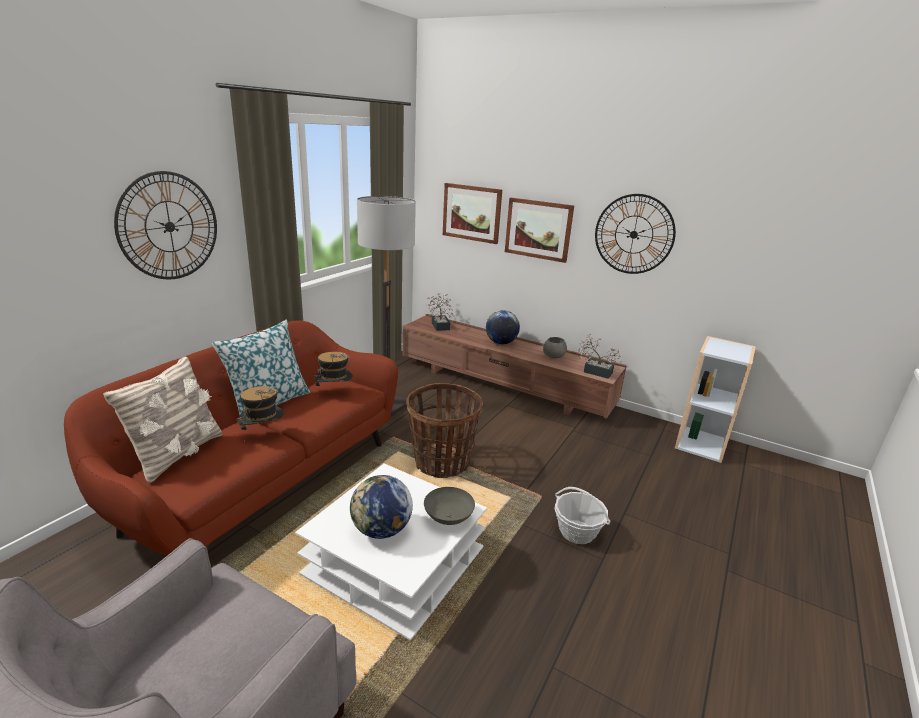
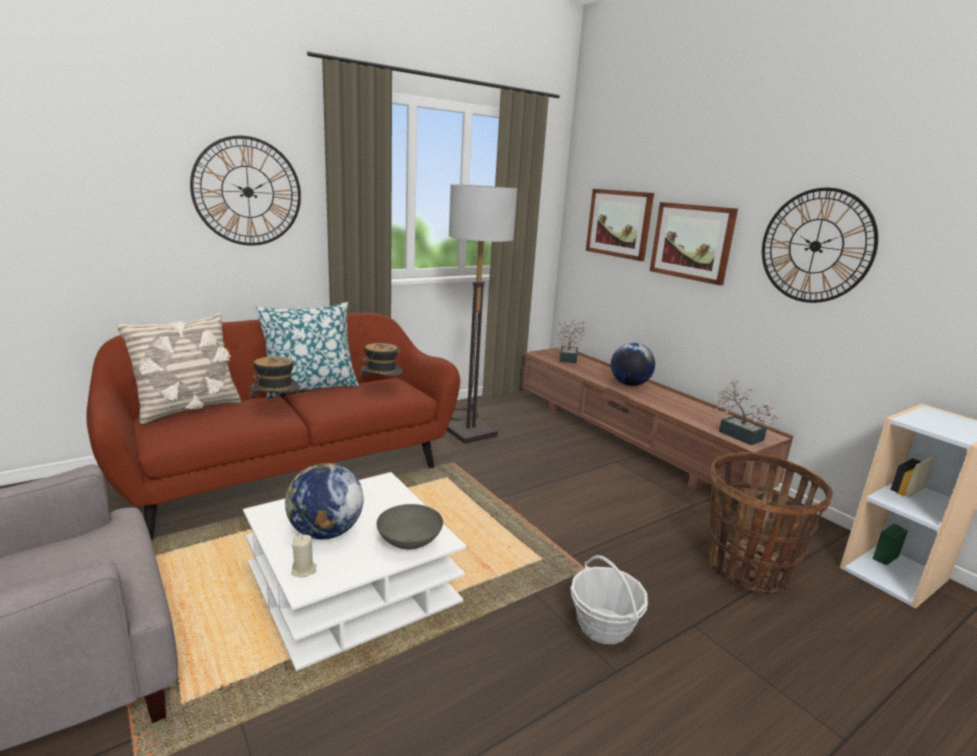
camera: 25 degrees right, 5 degrees down
(393, 565) = (304, 570): none -> beige candle
(442, 463) = (487, 501): basket -> basket (747, 568)
(554, 356) = (690, 408): grey bowl -> none

